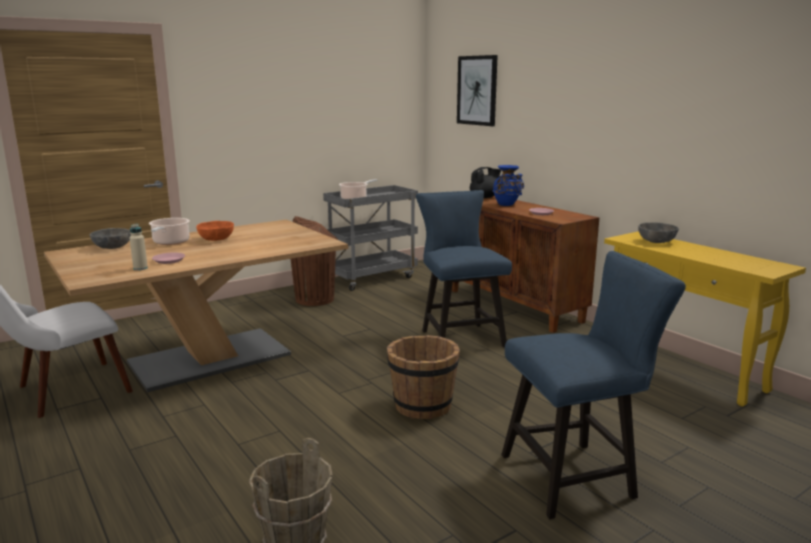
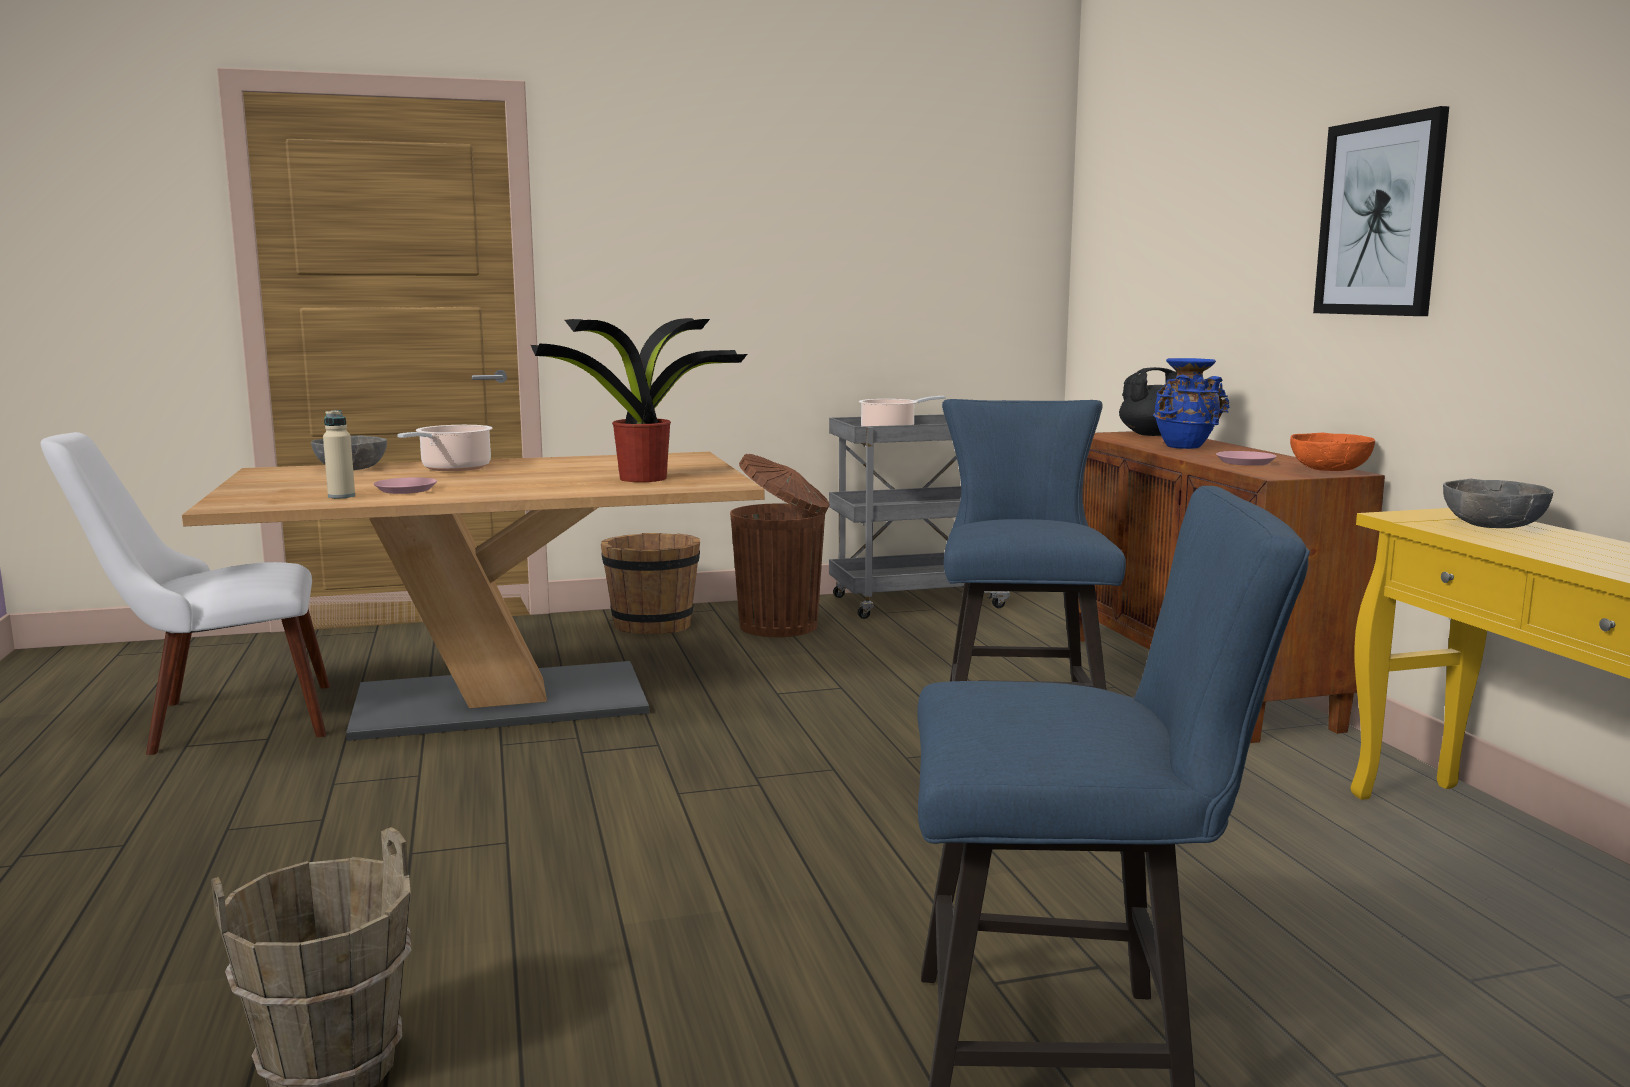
camera: 20 degrees right, 5 degrees down
(216, 239) = (537, 469): orange bowl -> orange bowl (1329, 469)
(282, 241) = (646, 478): none -> potted plant
(422, 406) = (827, 844): brown bucket -> brown bucket (653, 625)
(477, 90) = (1160, 206): picture -> picture (1380, 217)

